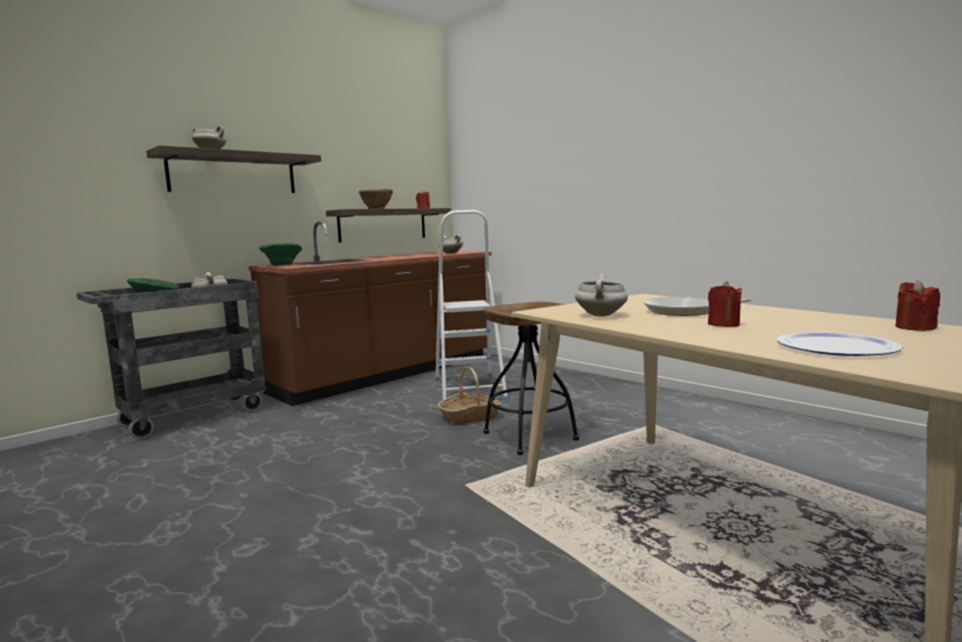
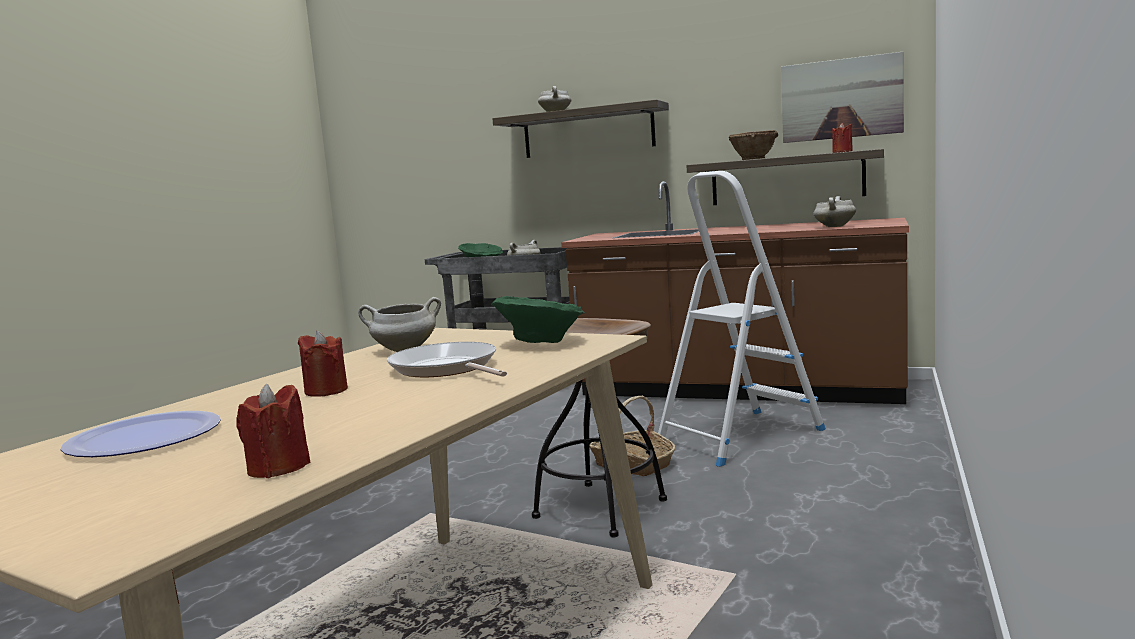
camera: 65 degrees right, 0 degrees up
(282, 265) = (596, 236): green bowl -> green bowl (541, 343)
(409, 175) = (841, 99): none -> picture

